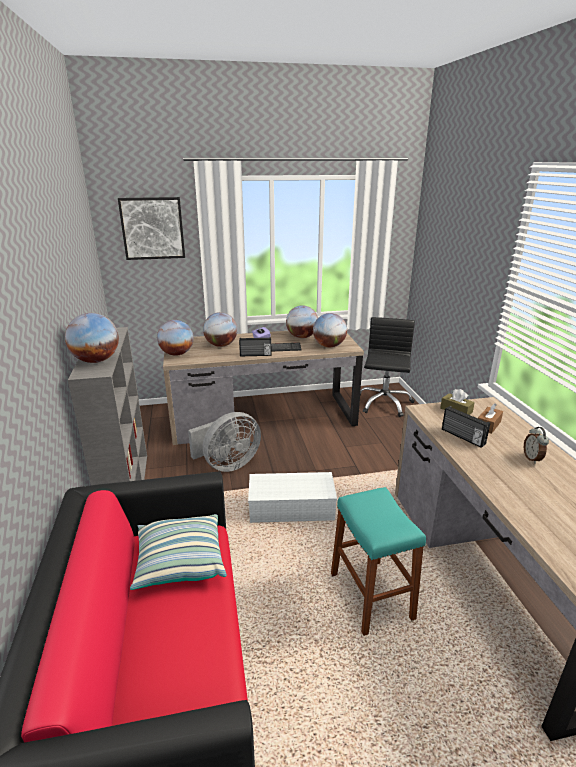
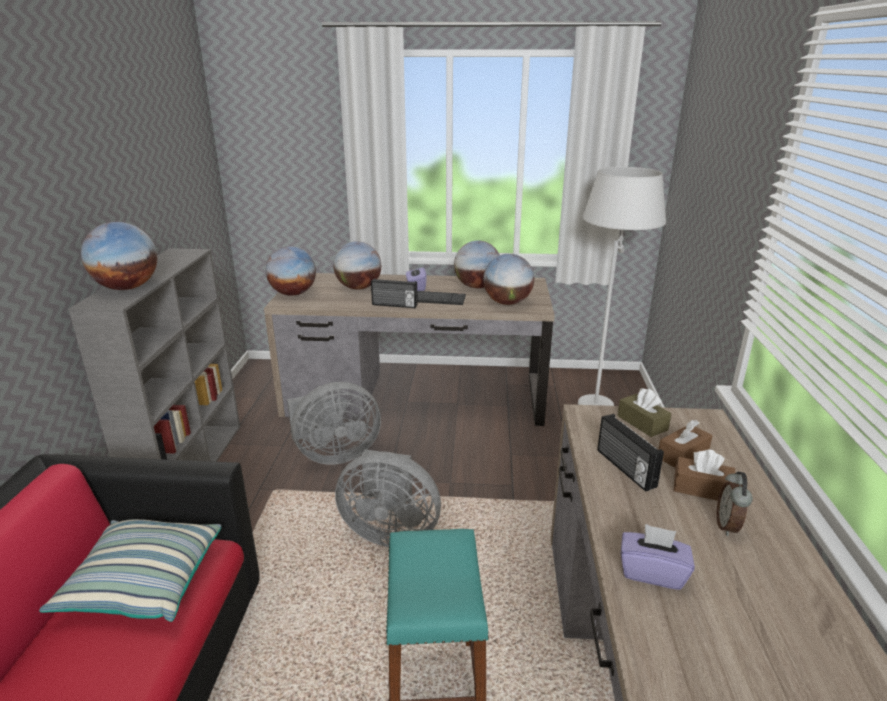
camera: 15 degrees right, 0 degrees up
(152, 228) = (285, 121): picture -> none
(292, 507) = (390, 531): white storage box -> grey fan
(383, 403) = (600, 398): black office chair -> white floor lamp
(508, 441) = (702, 489): none -> brown tissue box
(509, 488) = (652, 572): none -> purple tissue box

